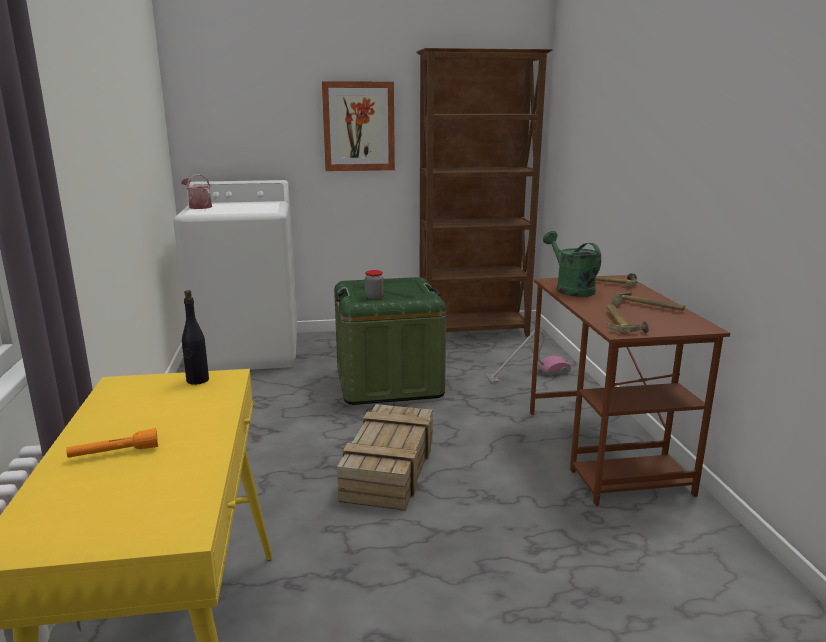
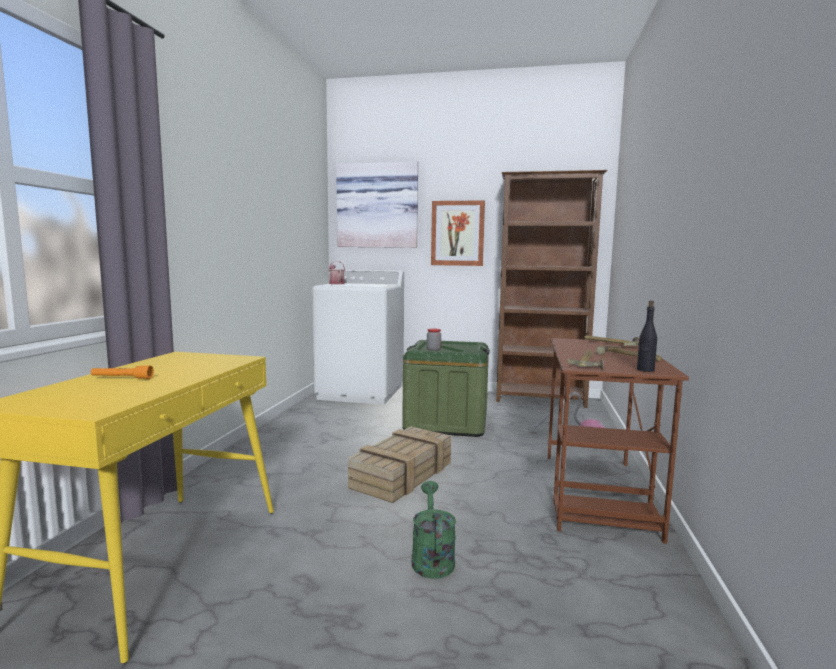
camera: 20 degrees right, 10 degrees down
(197, 380) = (224, 357): black bottle -> black bottle (645, 370)
(241, 87) = (378, 206): none -> picture
(570, 289) = (573, 344): green watering can -> green watering can (431, 558)

